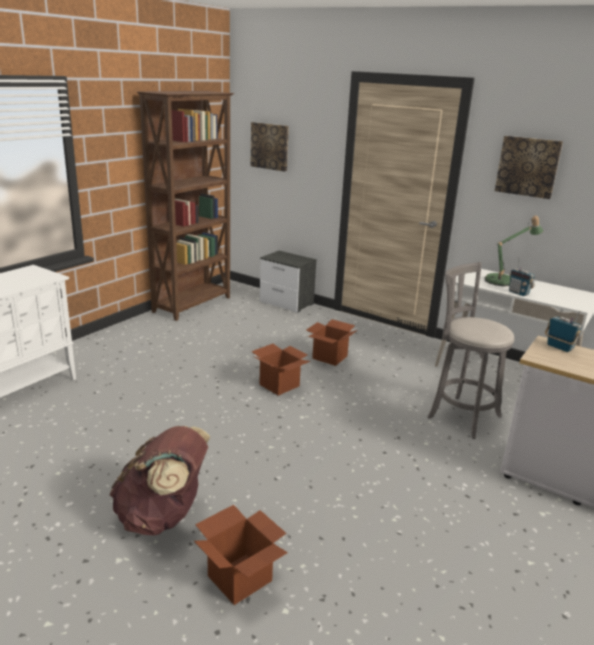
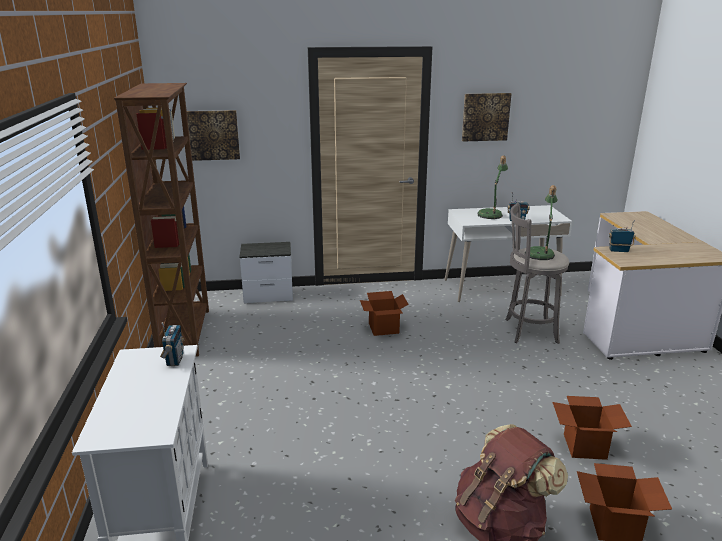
camera: 40 degrees left, 0 degrees up
(41, 278) = (174, 360): none -> radio
(279, 385) = (390, 370): cardboard box -> cardboard box (585, 446)
(482, 325) = (540, 253): none -> table lamp

